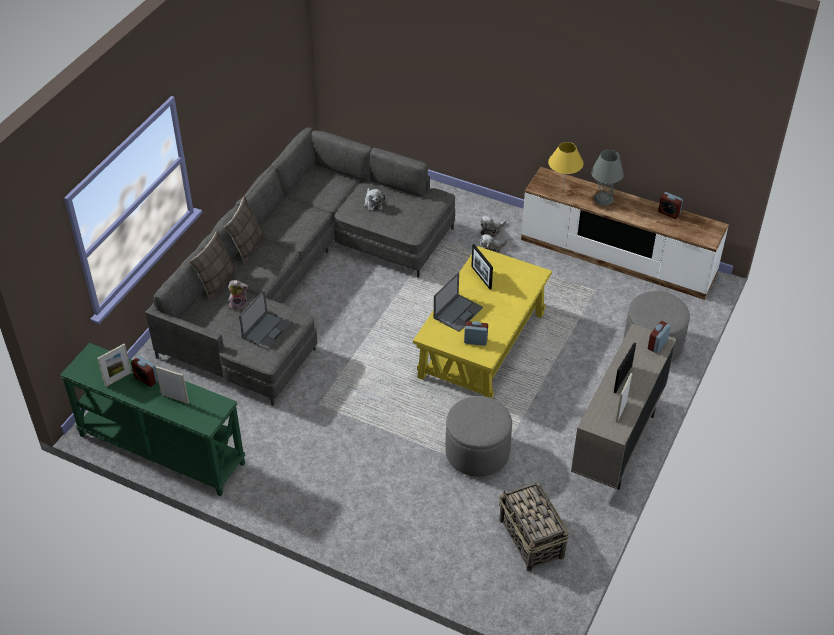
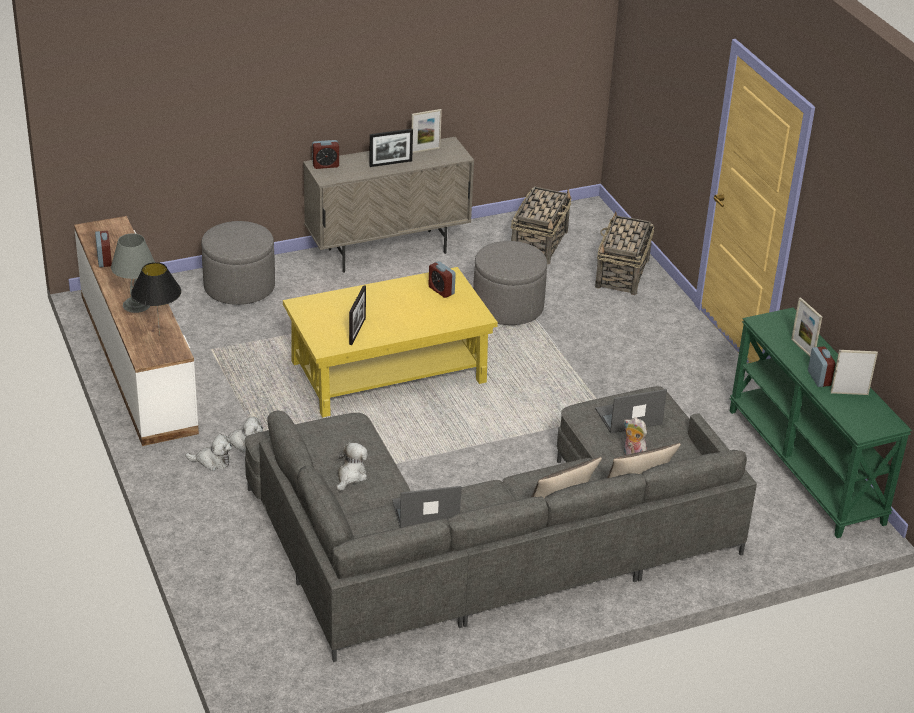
camera: 140 degrees left, 10 degrees down
(438, 550) = (622, 274): none -> basket
(458, 312) = (423, 318): laptop -> laptop (424, 512)
(562, 190) = (159, 334): yellow table lamp -> black table lamp

